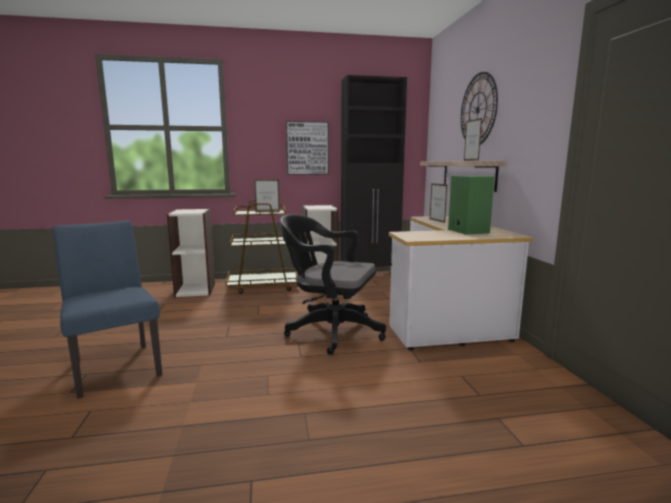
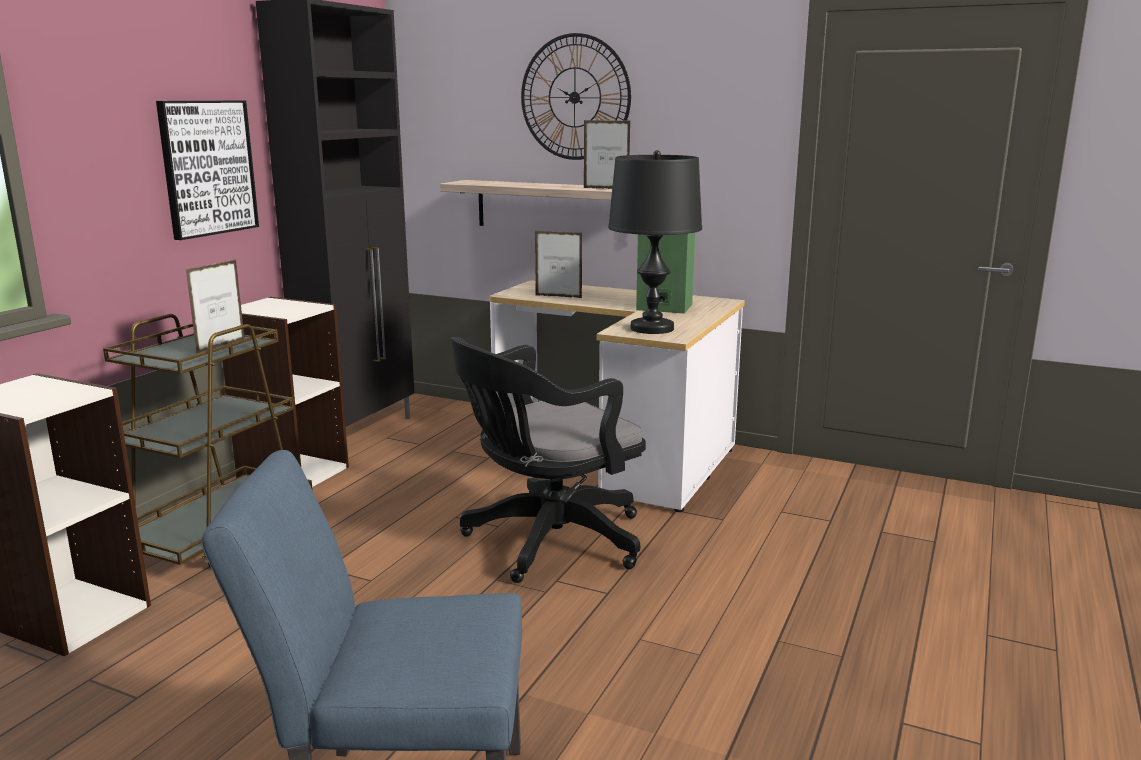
camera: 55 degrees left, 5 degrees up
(419, 235) = (652, 328): none -> black table lamp

